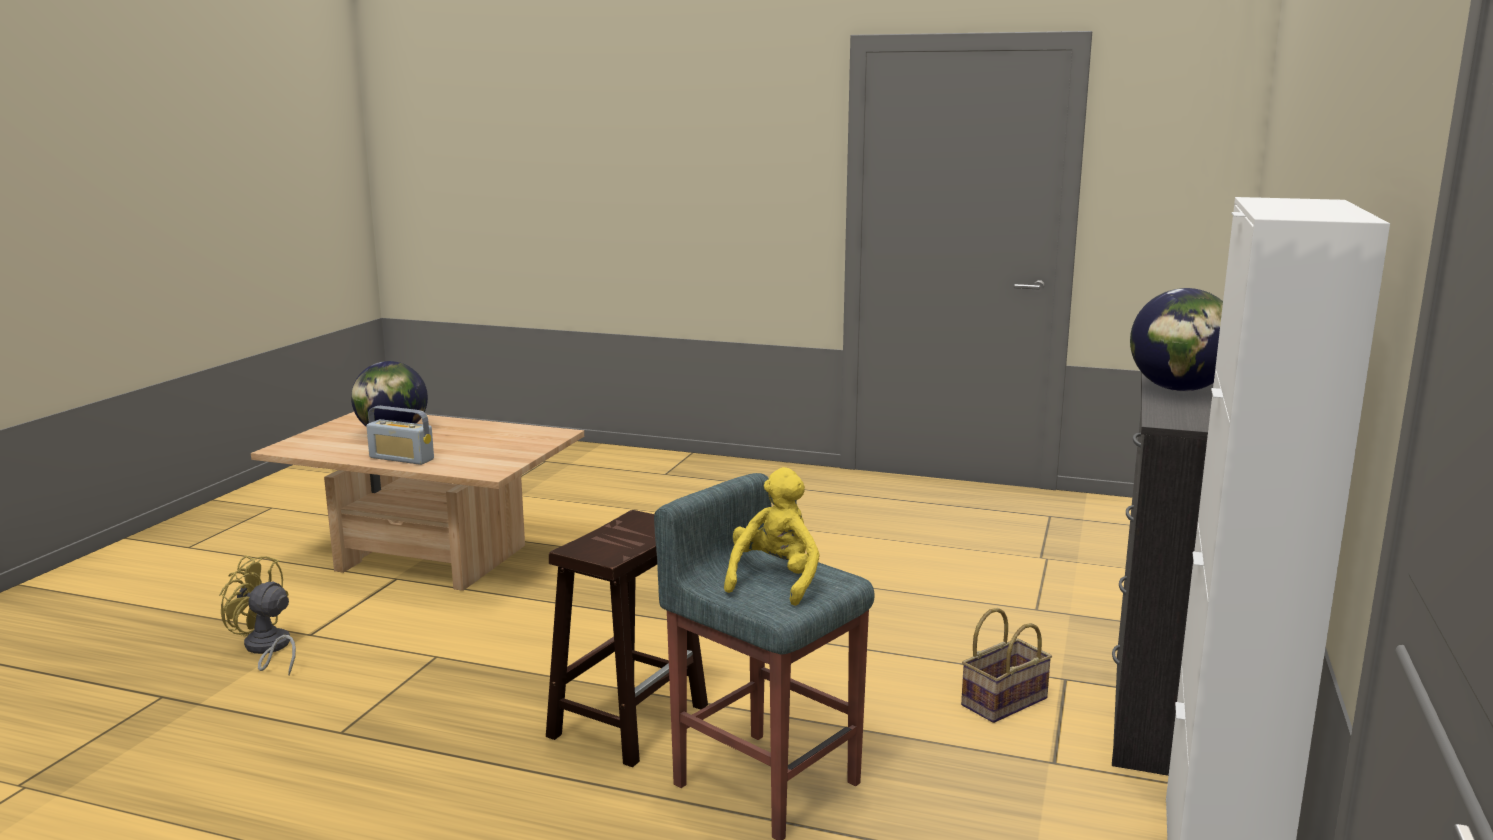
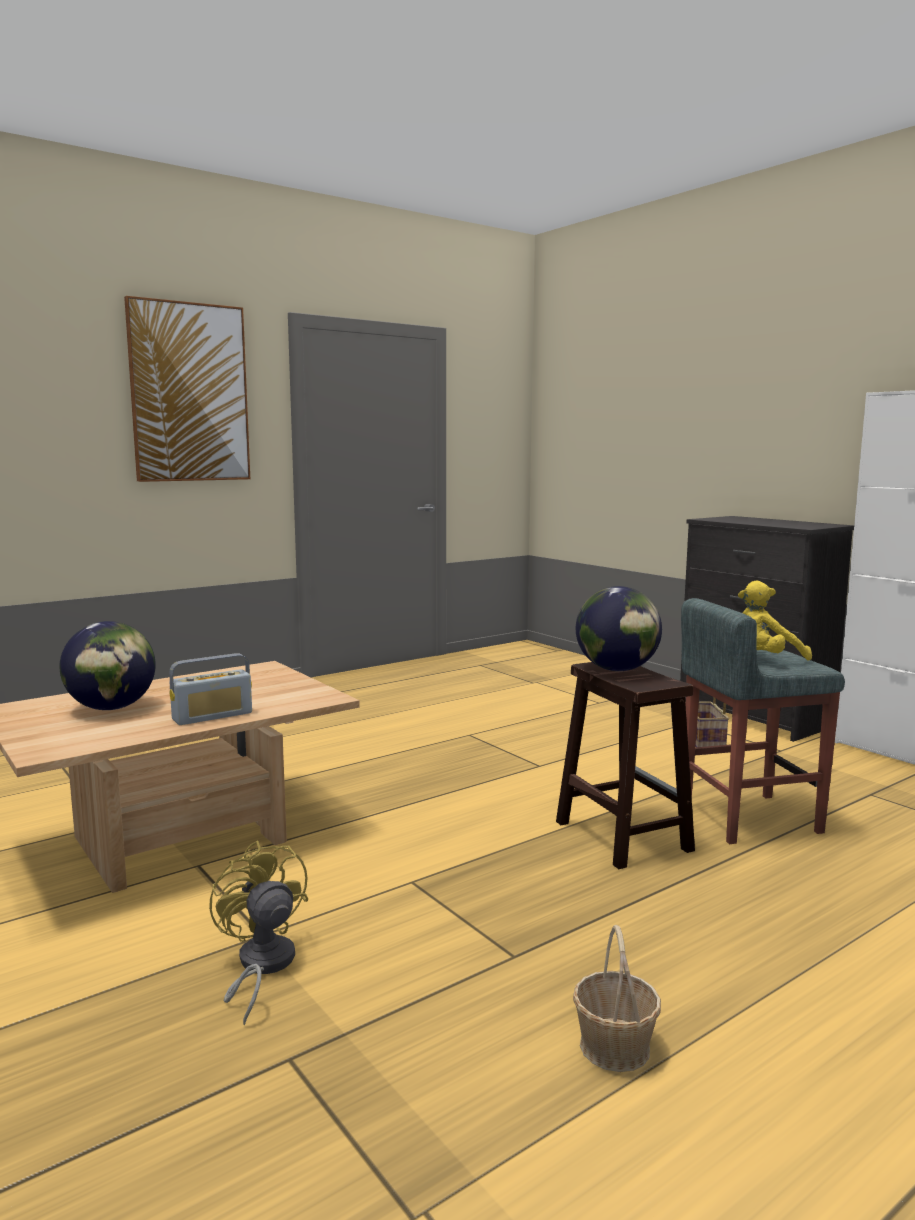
camera: 55 degrees left, 5 degrees down
(227, 808) = (614, 1047): none -> basket
(267, 649) = (260, 967): yellow fan -> yellow fan turned 90 degrees clockwise
(731, 135) = (189, 393): none -> picture
(775, 580) = (764, 660): yellow plush toy -> yellow plush toy turned 75 degrees counterclockwise
(1179, 389) = (742, 521): globe -> globe (617, 669)

